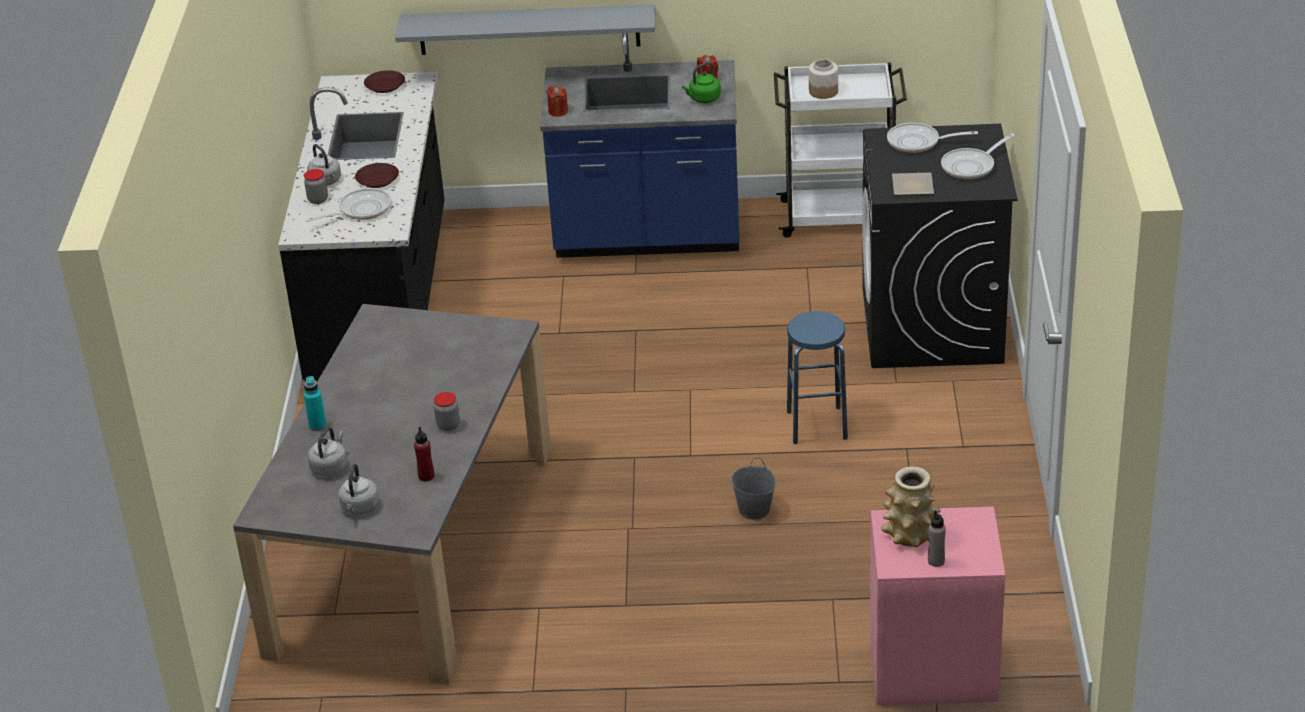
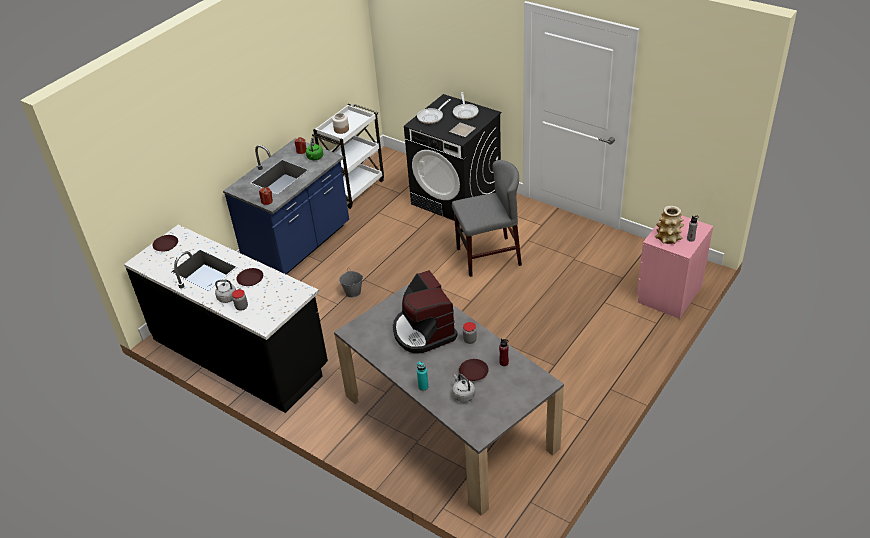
camera: 55 degrees left, 5 degrees up
(359, 508) = (508, 396): grey kettle -> none
(360, 210) = (271, 295): frying pan -> none
(383, 457) = (473, 372): none -> brown plate
(429, 377) = (423, 331): none -> coffee machine
(529, 29) = (209, 174): grey shelf -> none
(754, 510) = (526, 298): grey bucket -> grey bucket (353, 292)
(817, 425) = (488, 256): blue stool -> grey chair

